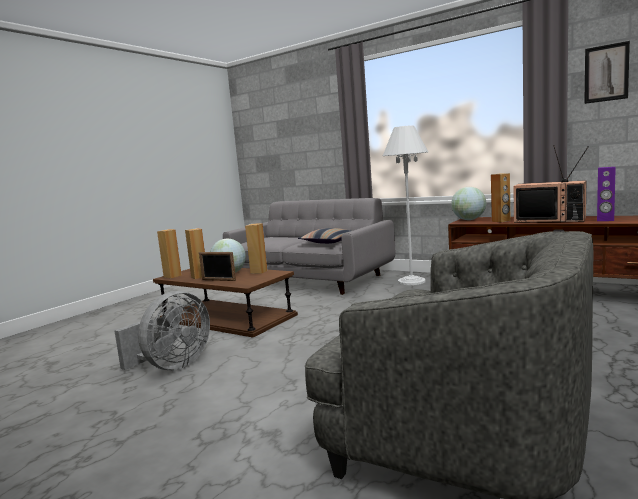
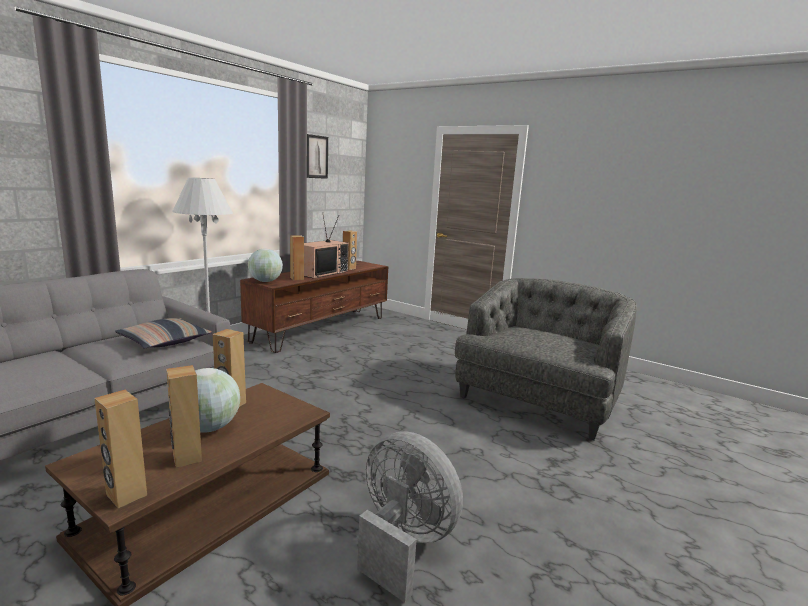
camera: 90 degrees left, 5 degrees up
(218, 280) = (247, 436): picture frame -> none
(605, 220) = (349, 268): purple speaker -> brown speaker

